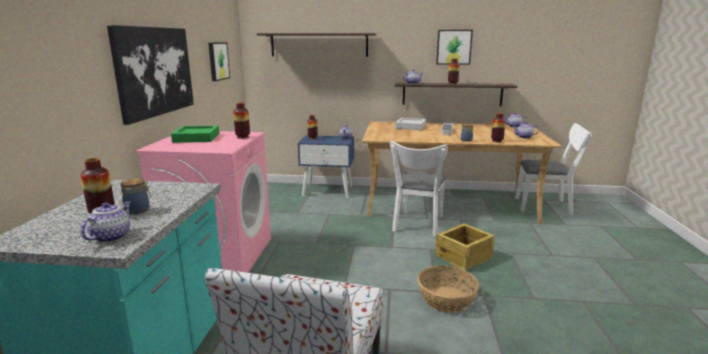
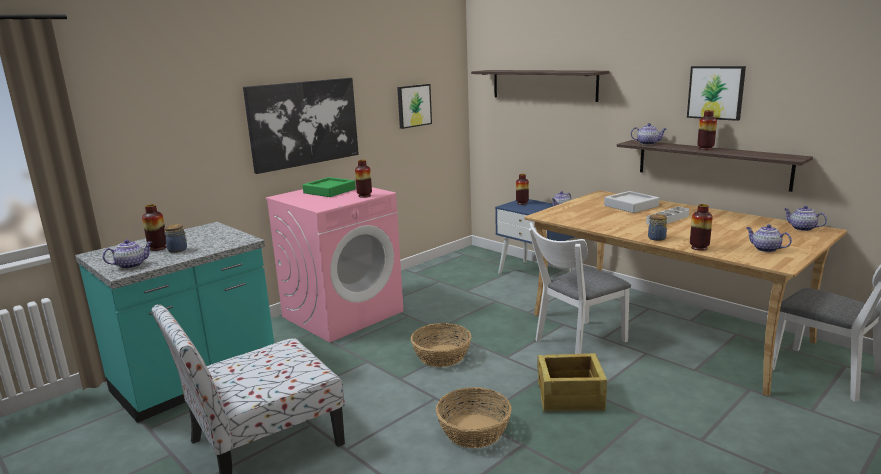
camera: 40 degrees right, 0 degrees up
(349, 260) = (441, 355): none -> basket

